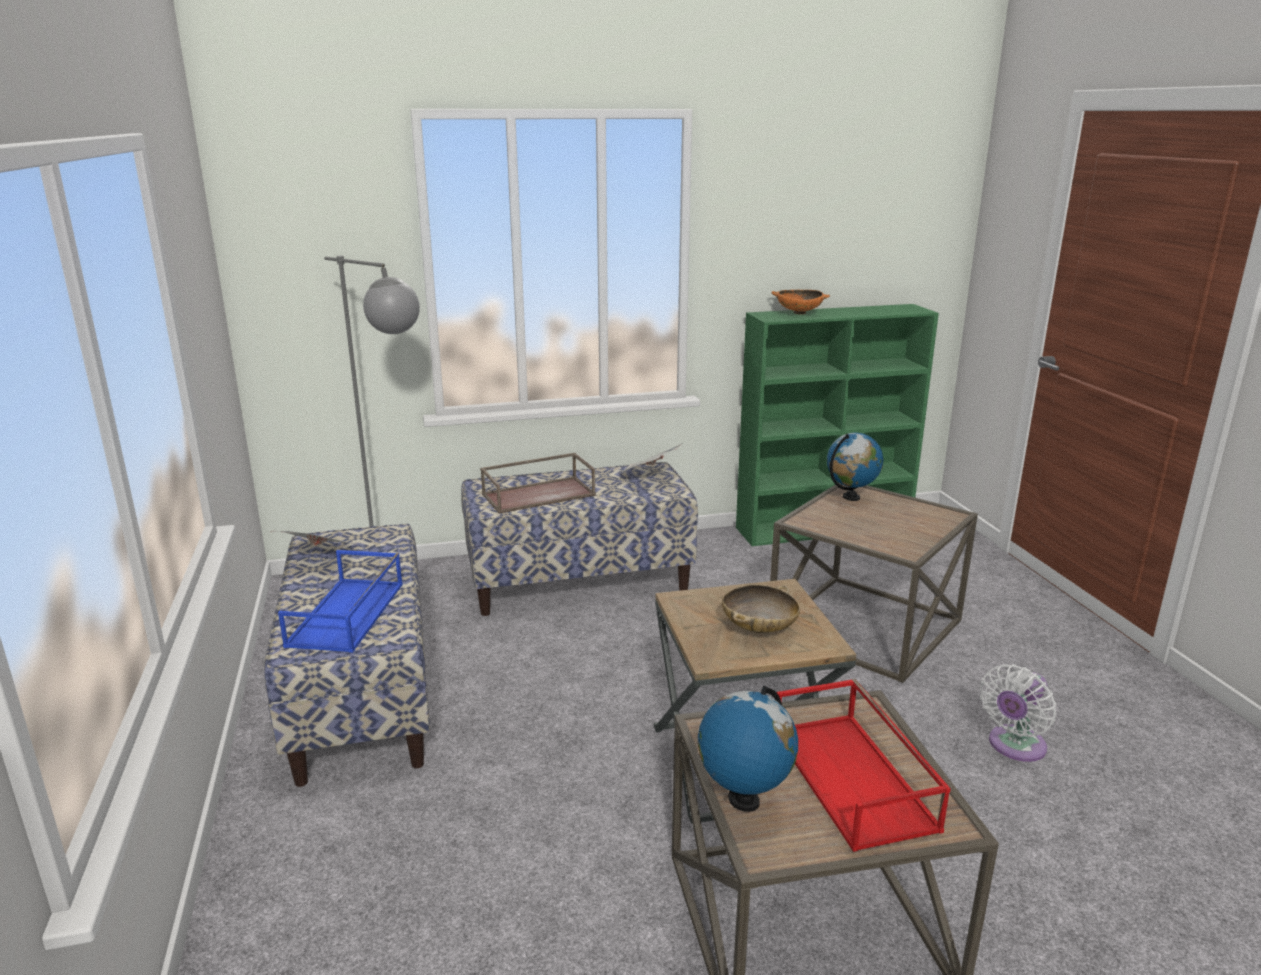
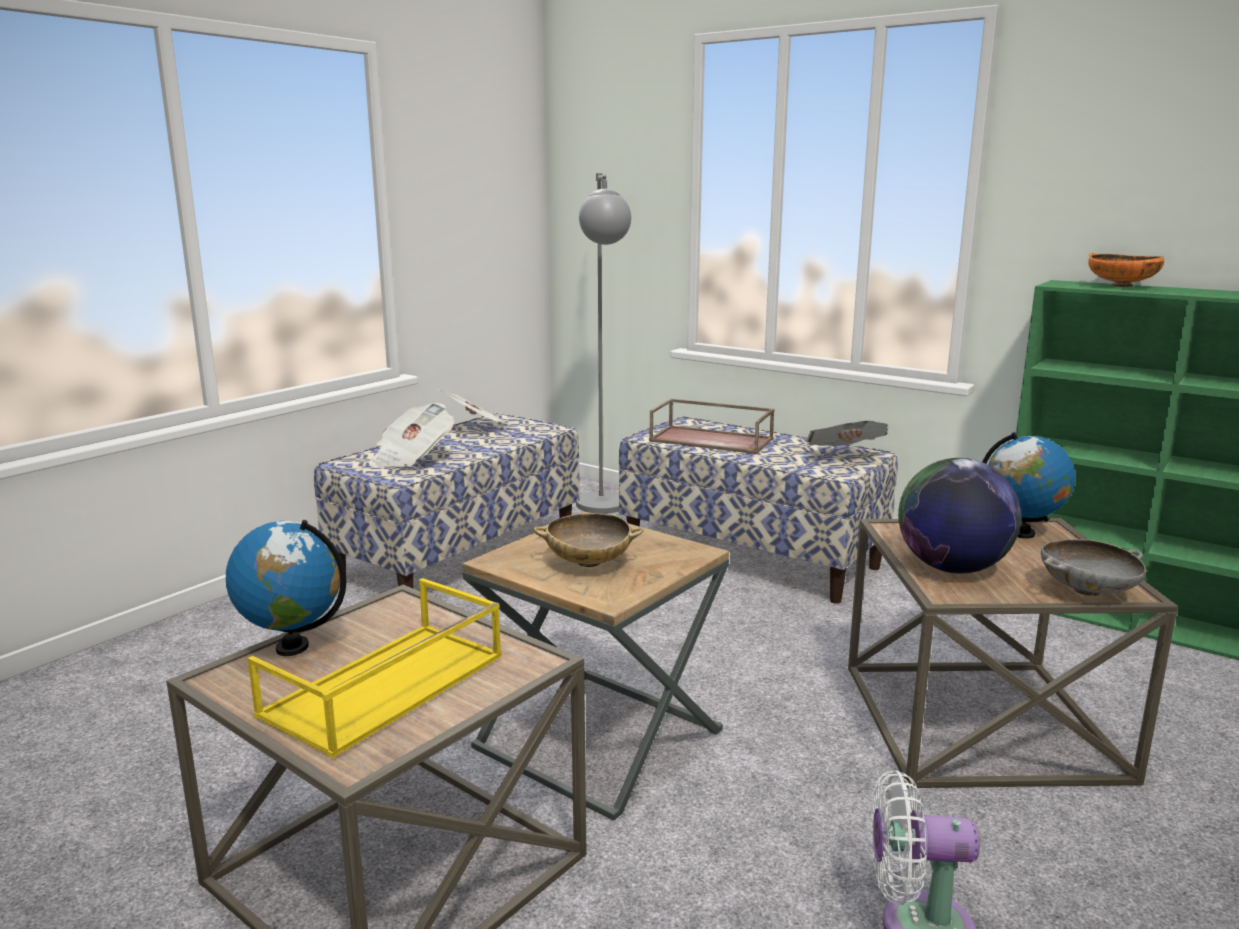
camera: 50 degrees right, 5 degrees down
(347, 615) = (411, 458): blue tray -> newspaper
(855, 779) = (385, 687): red tray -> yellow tray
(875, 535) = (952, 568): none -> globe
(942, 522) = (1087, 591): none -> grey bowl

